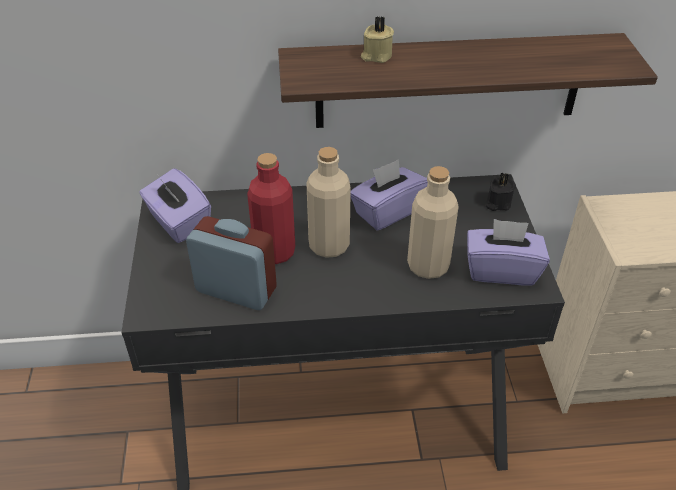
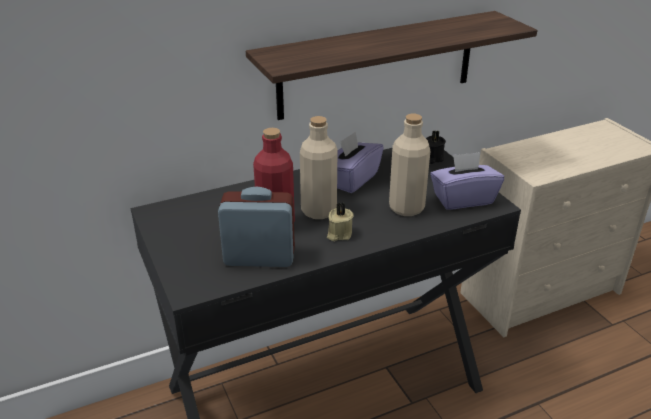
camera: 20 degrees left, 10 degrees down
(178, 222) = (177, 221): purple tissue box -> none
(376, 56) = (329, 44): beige candle -> beige candle (338, 234)

